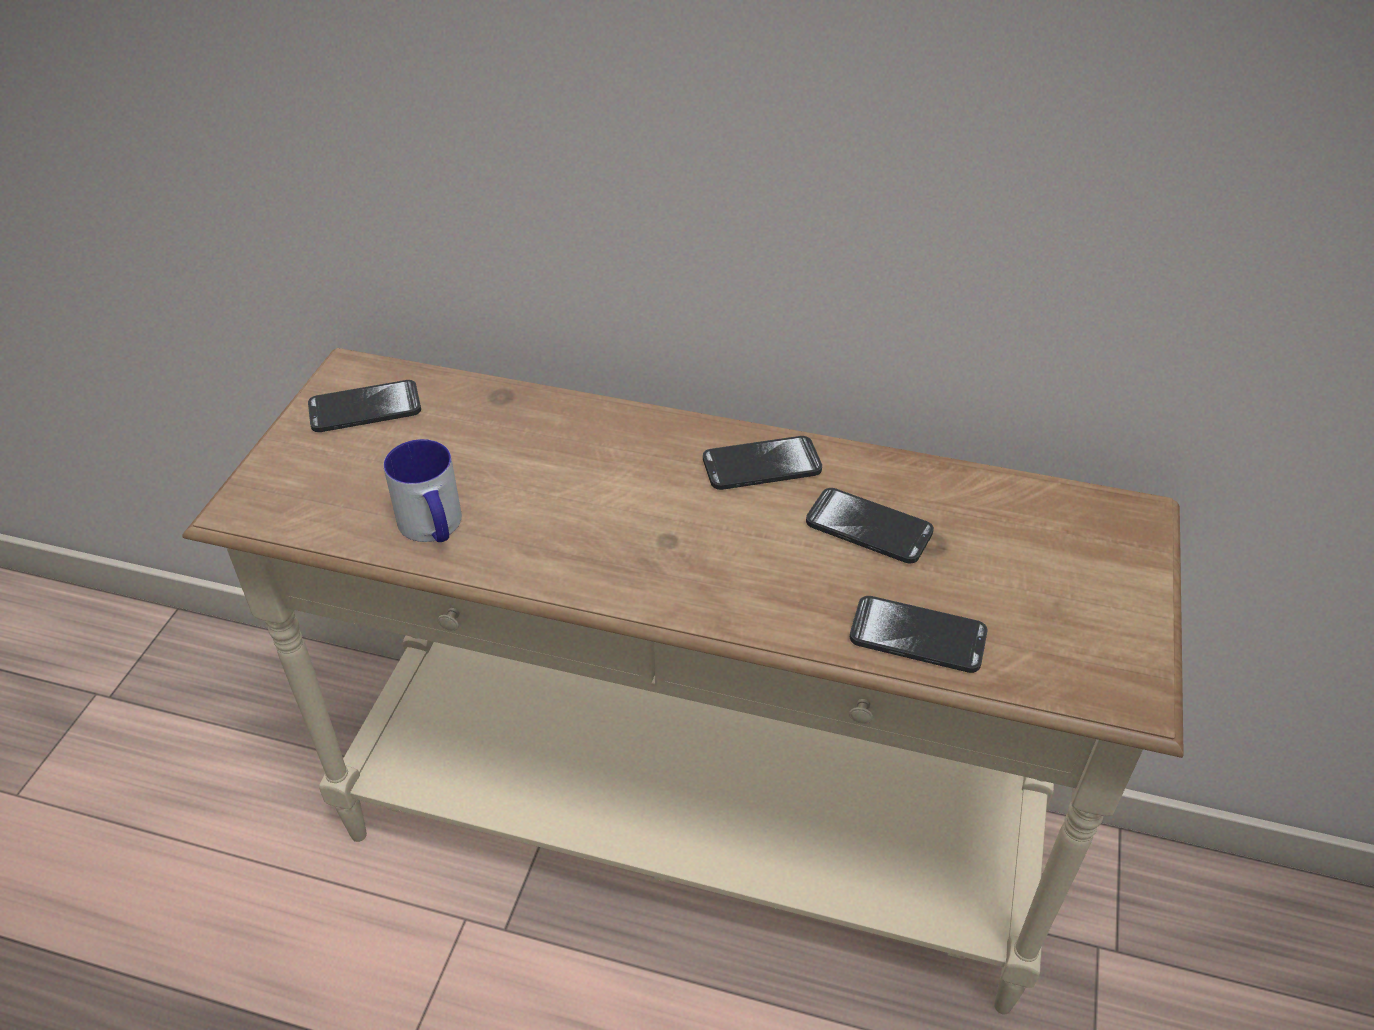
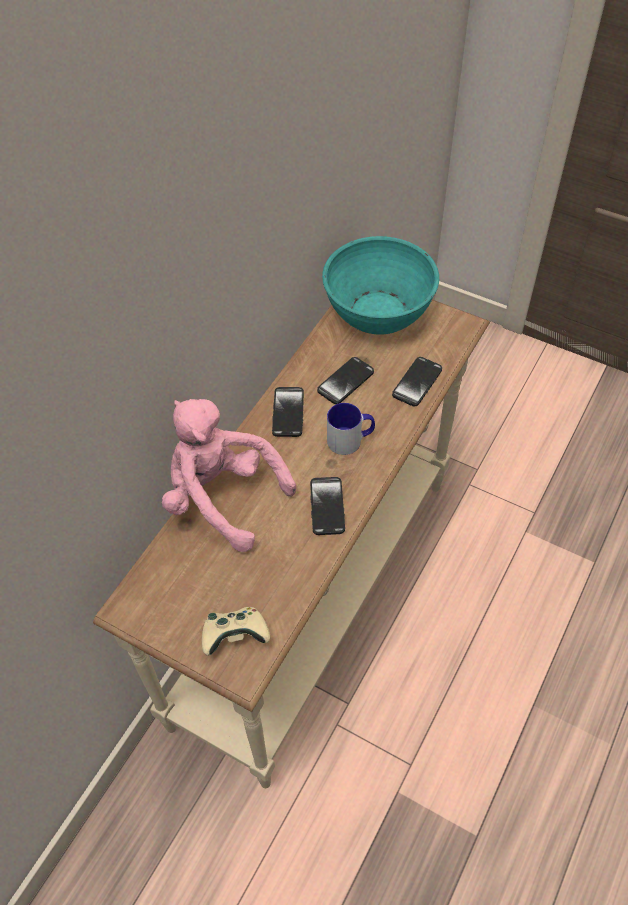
camera: 75 degrees left, 10 degrees up
(303, 487) = (236, 636): none -> beige game controller
(365, 408) = (170, 599): phone -> phone (327, 506)
(433, 528) = (292, 569): mug -> mug (350, 440)
(559, 423) = (222, 497): none -> pink plush toy
(1077, 546) = (378, 312): none -> turquoise bowl

